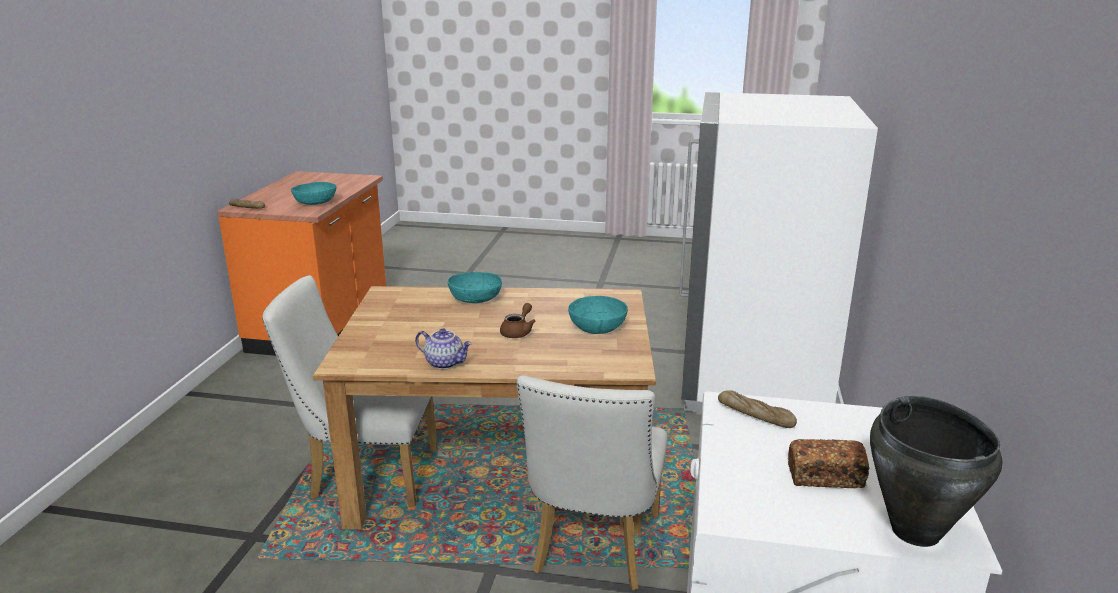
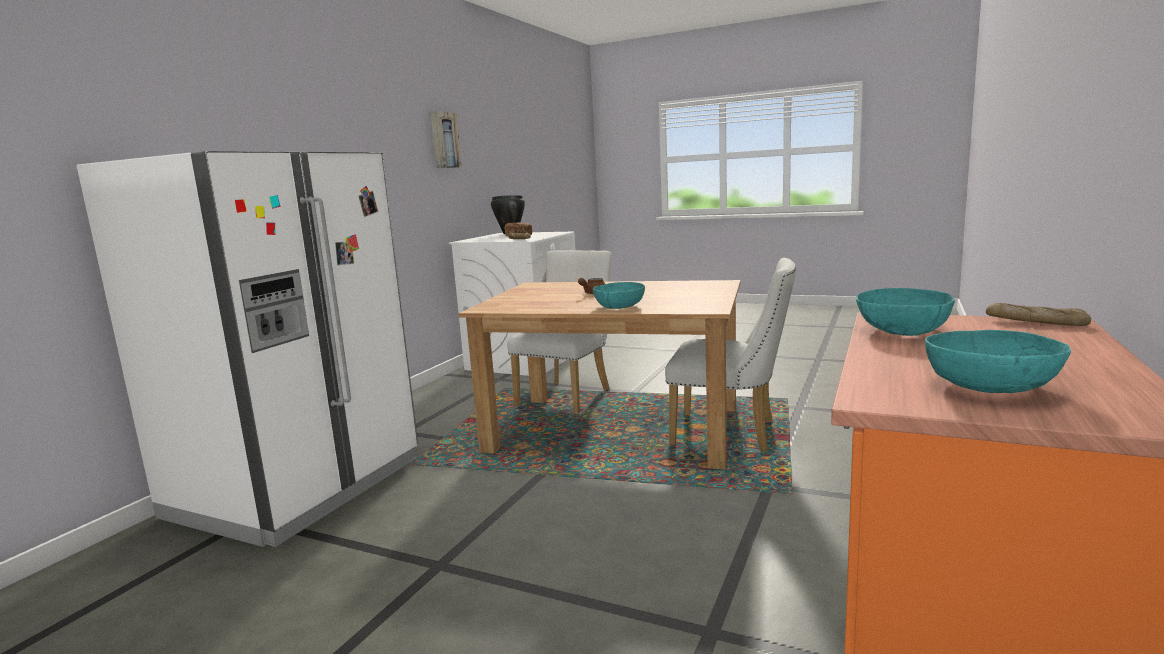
camera: 165 degrees left, 10 degrees down
(445, 363) = (650, 283): teapot -> none
(597, 327) = (530, 295): turquoise bowl -> turquoise bowl (991, 387)
(1012, 193) = (444, 140): none -> picture

